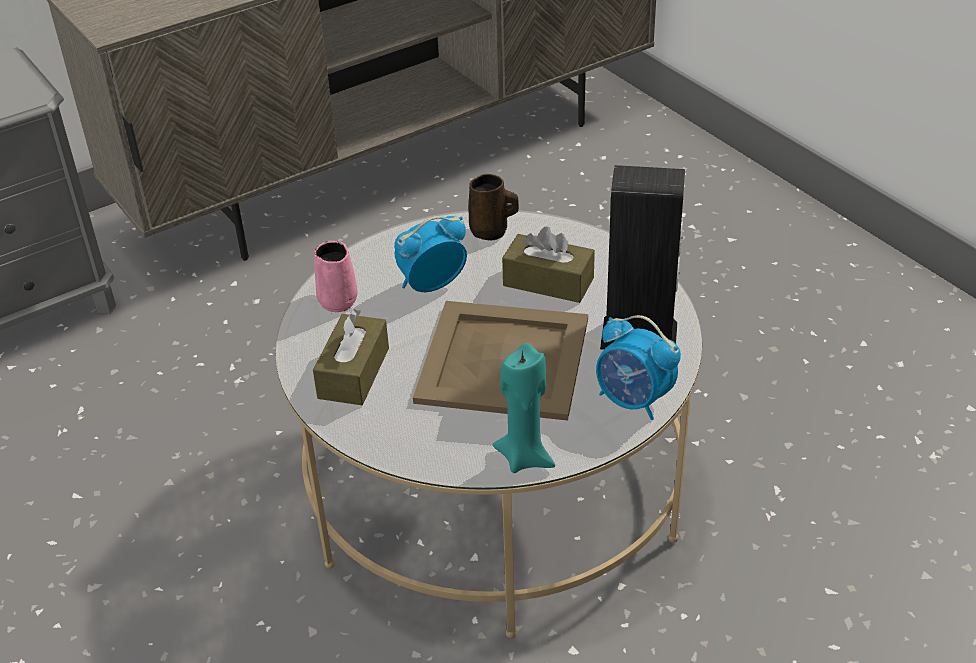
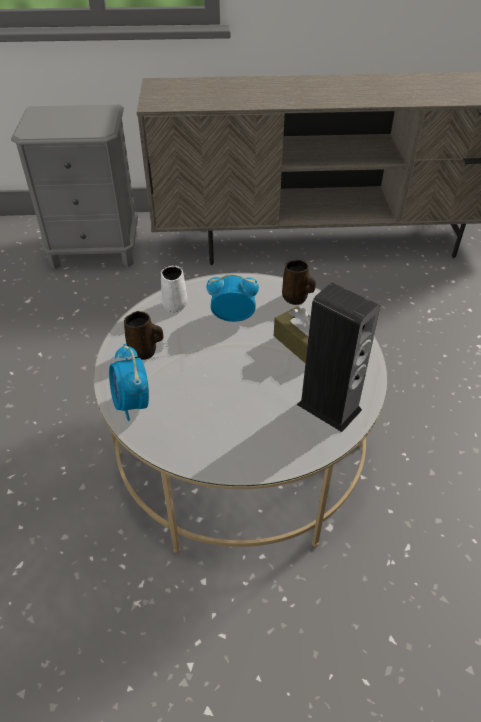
camera: 30 degrees right, 5 degrees up
(338, 299) = (176, 304): pink mug -> white mug
(354, 373) = (144, 352): brown tissue box -> brown mug
(502, 359) = (232, 383): beige tray -> none
(525, 457) = (189, 454): turquoise candle -> none
(634, 401) = (287, 451): alarm clock -> alarm clock (132, 404)

